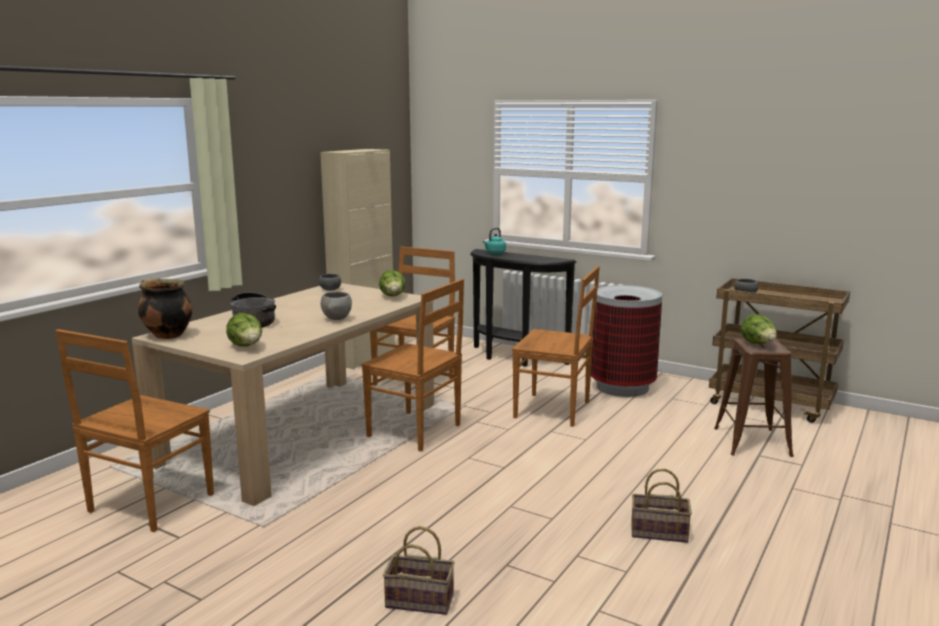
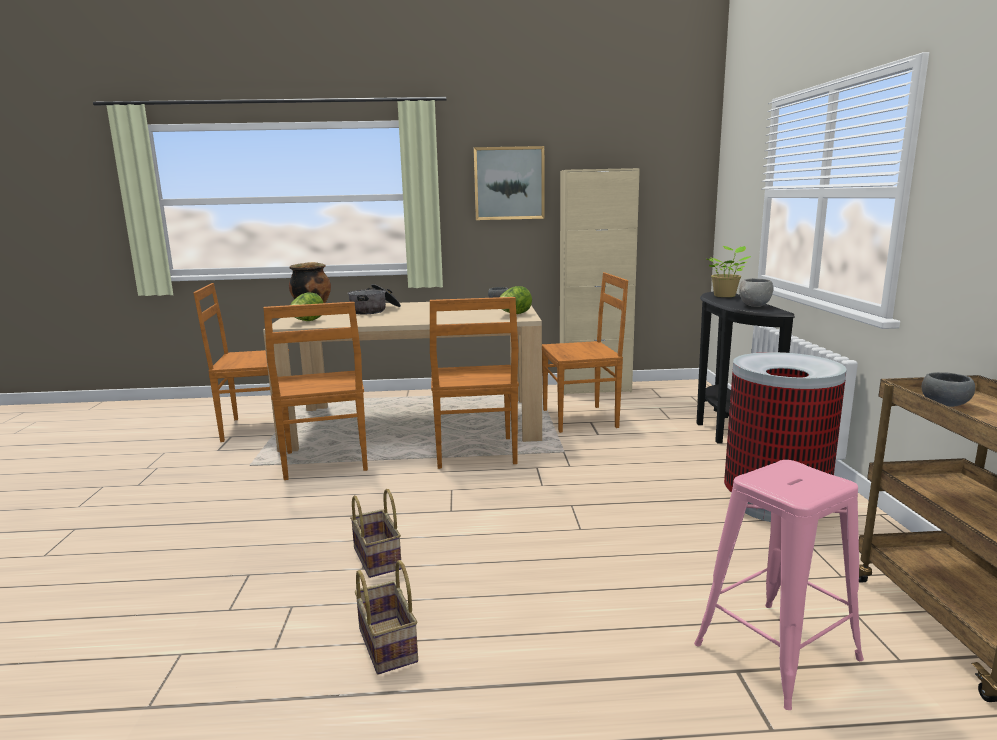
camera: 55 degrees right, 0 degrees up
(279, 166) = (509, 183): none -> picture
(336, 319) = (414, 319): grey bowl -> grey bowl (754, 306)
(421, 600) = (165, 557): basket -> basket (379, 559)
(494, 253) = (725, 295): turquoise kettle -> potted plant
(554, 410) = (629, 490): brown chair -> brown chair (326, 462)
(752, 442) = (777, 652): brown stool -> pink stool
(758, 344) = (790, 477): lettuce -> none

